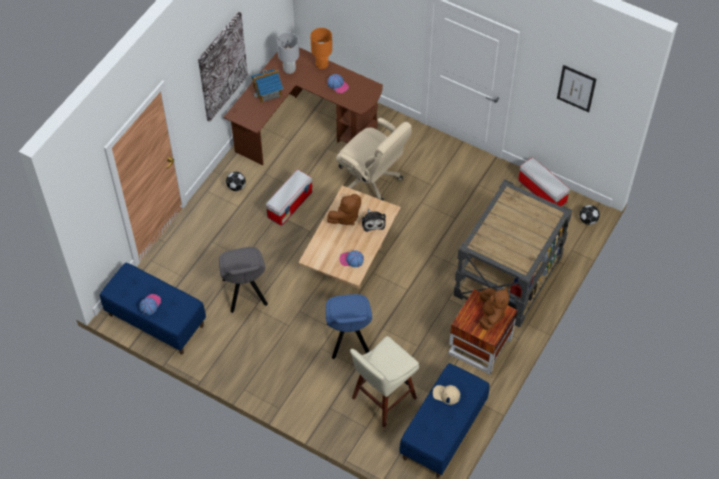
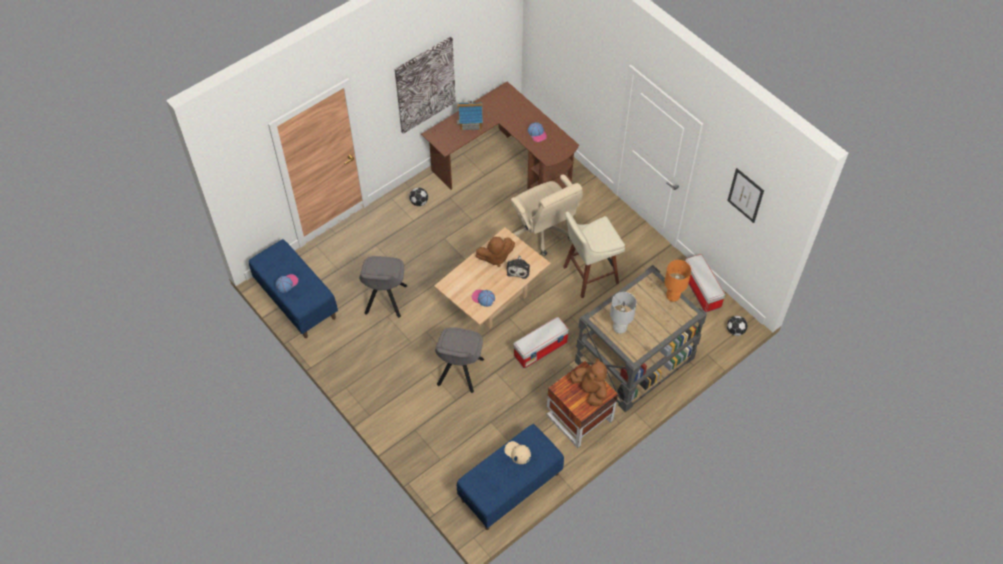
camera: 20 degrees right, 0 degrees up
(289, 70) = (499, 108): grey table lamp -> grey table lamp (620, 329)
(290, 204) = (460, 232): storage box -> storage box (541, 348)
(322, 65) = (530, 112): orange table lamp -> orange table lamp (672, 297)
(349, 339) = (460, 372): blue chair -> grey chair
(382, 399) = (466, 438): beige stool -> beige stool (589, 275)
(491, 314) = (590, 390): brown plush toy -> brown plush toy turned 60 degrees counterclockwise

